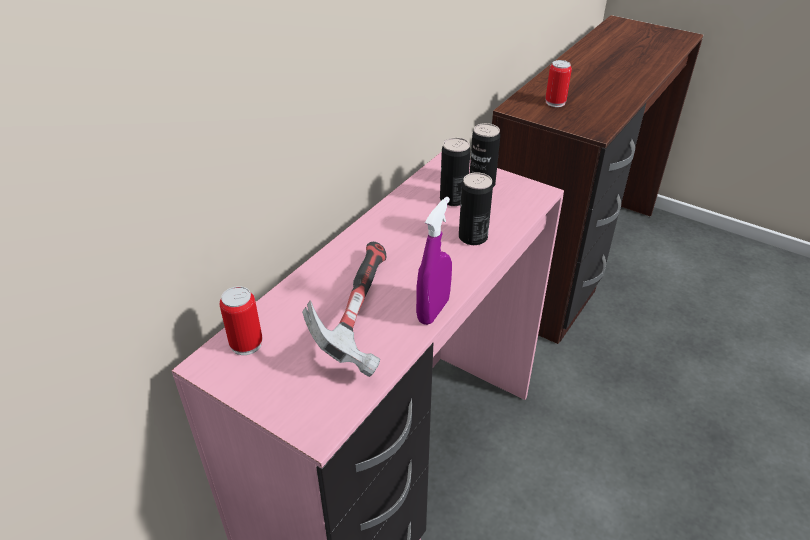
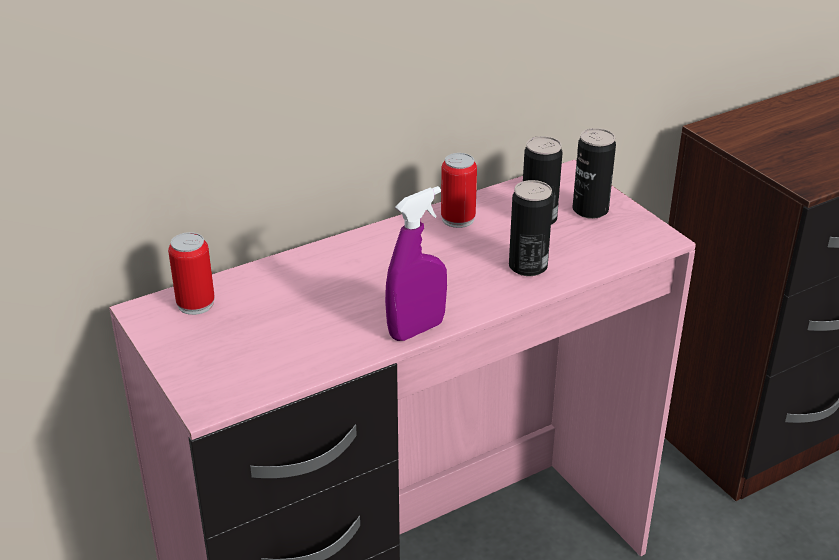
camera: 25 degrees right, 5 degrees down
(357, 317) = (328, 312): hammer -> none
(555, 102) = (780, 134): can -> can (458, 219)

